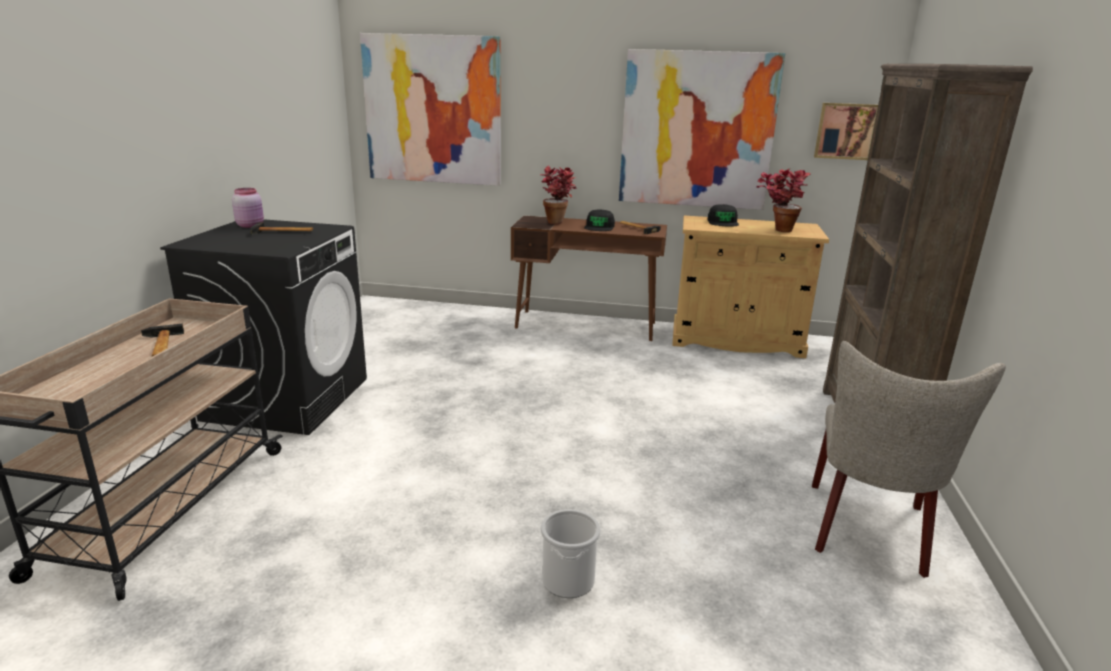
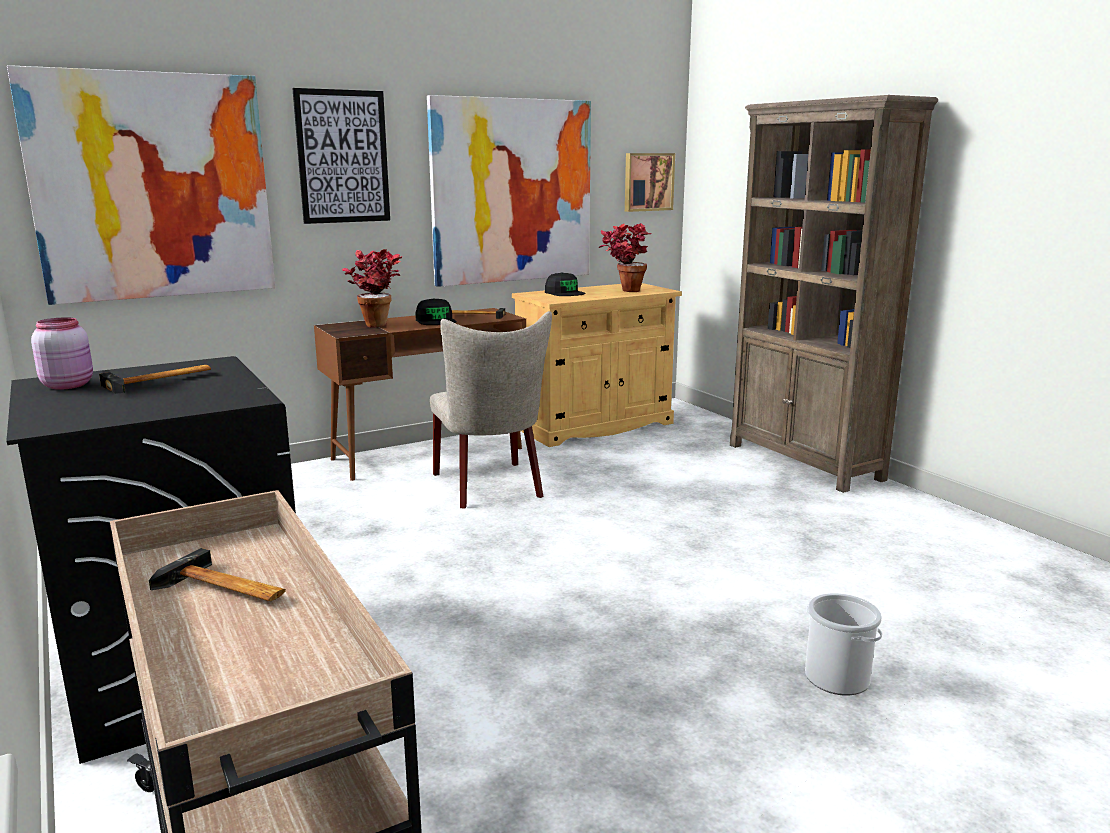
camera: 40 degrees left, 5 degrees down
(557, 95) = (343, 157): none -> picture
(868, 533) = (933, 535): beige chair -> beige chair (491, 487)

